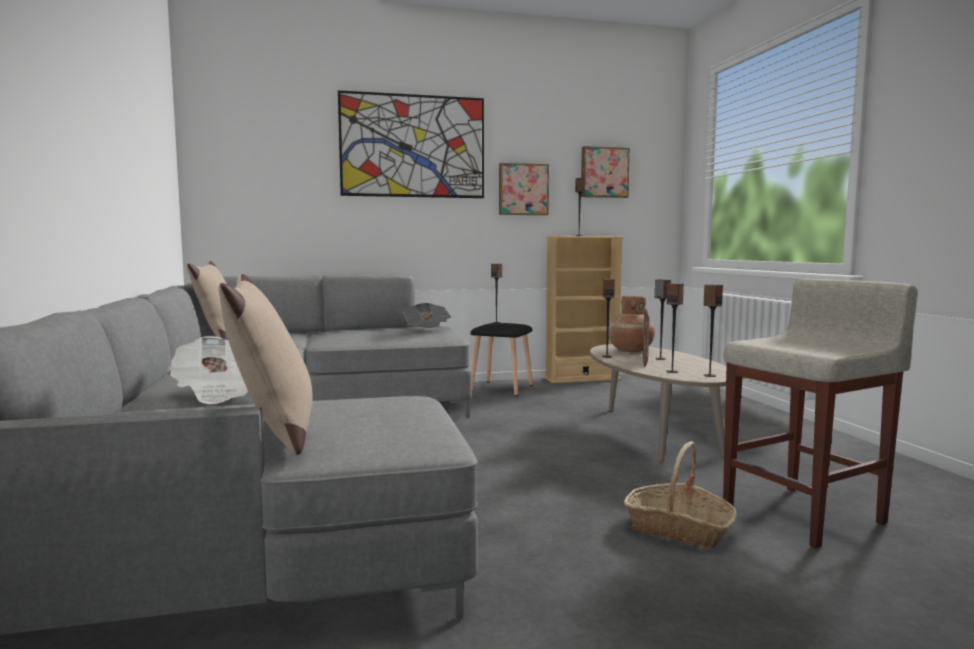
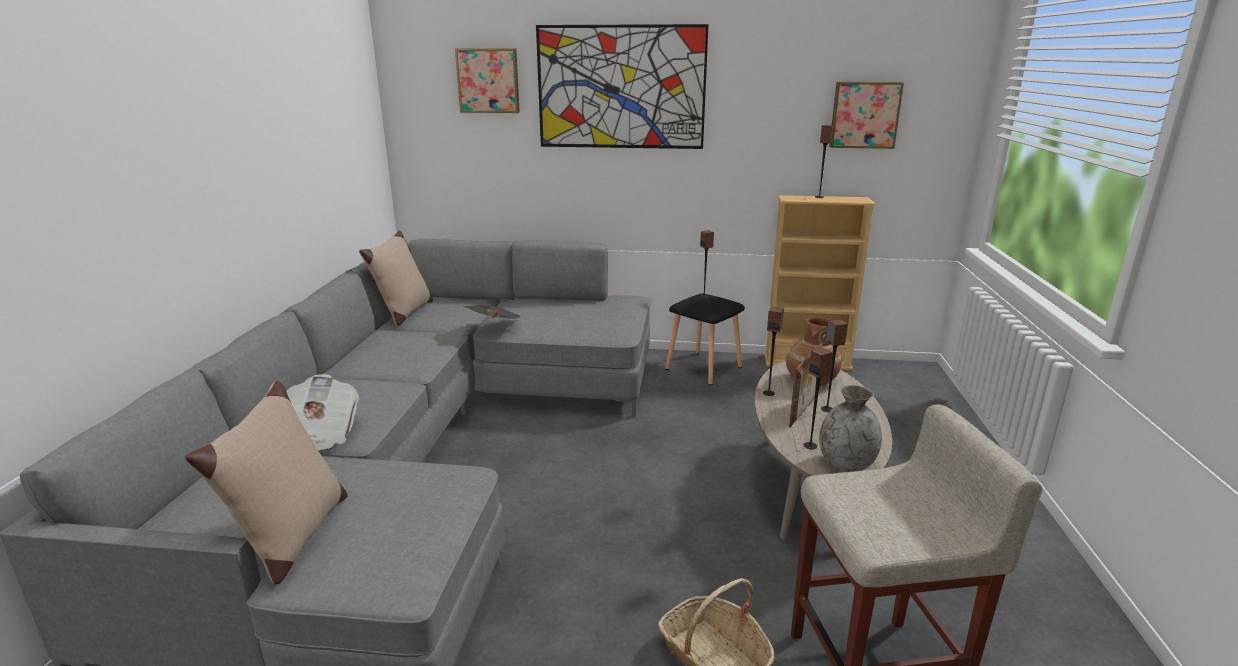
camera: 20 degrees right, 15 degrees up
(425, 331) = (605, 315): newspaper -> newspaper (495, 327)
(523, 189) = (753, 138): picture -> picture (488, 80)
(709, 375) = (846, 464): speaker -> grey vase

